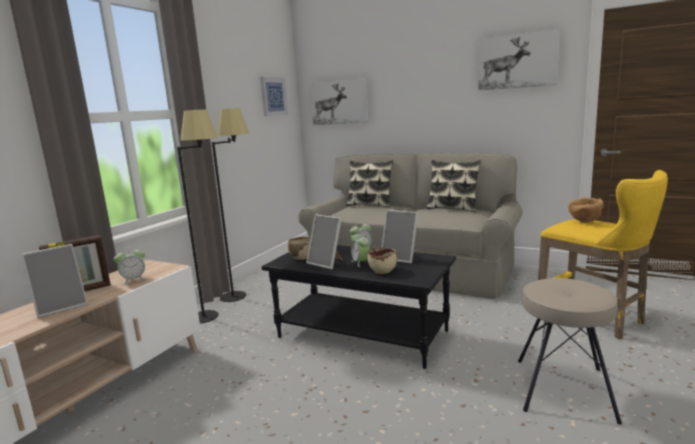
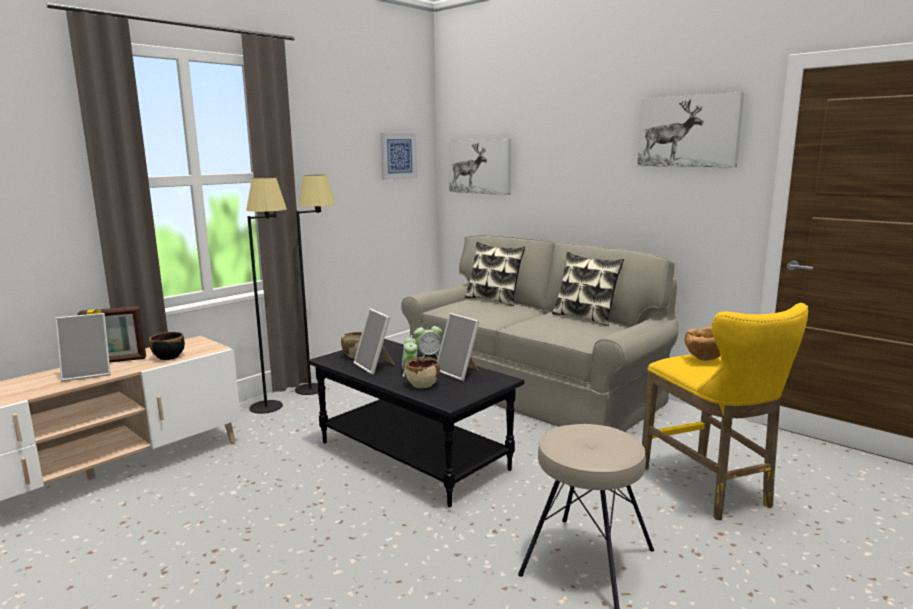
camera: 15 degrees right, 0 degrees up
(134, 280) = (169, 357): alarm clock -> black bowl

